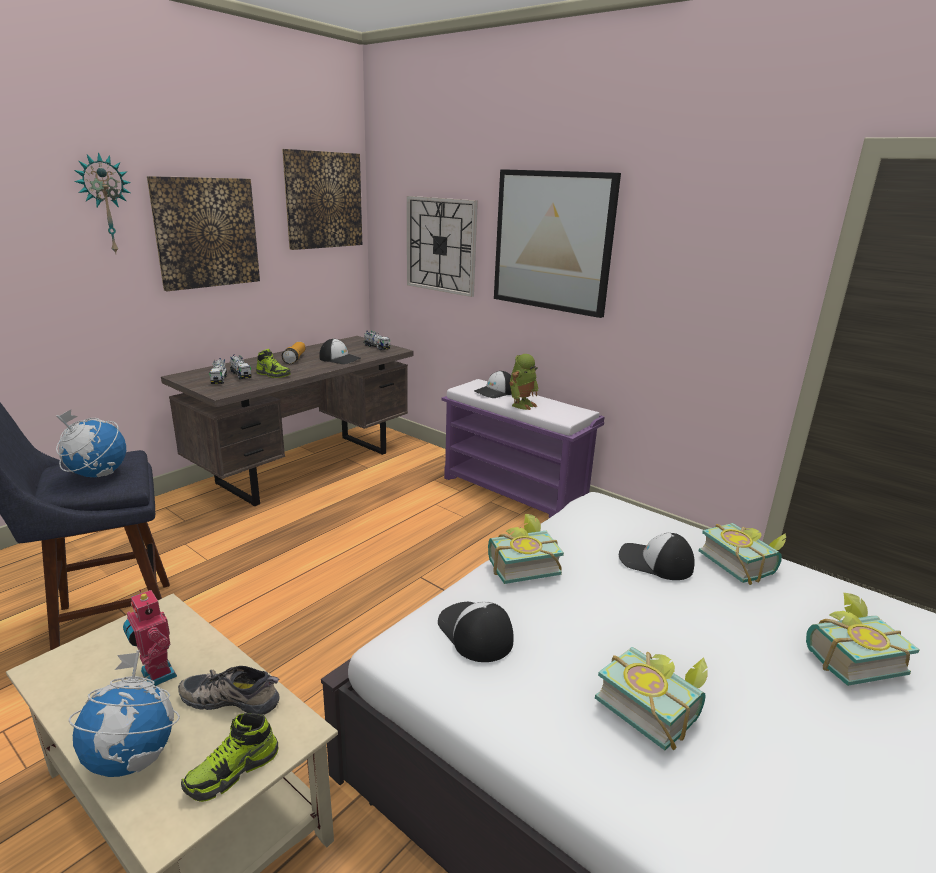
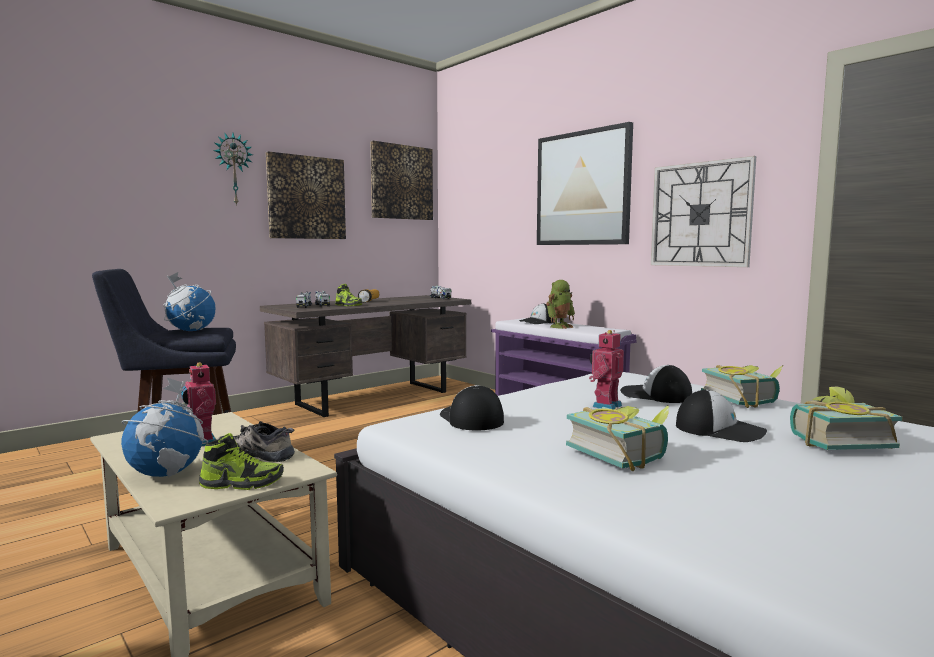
camera: 10 degrees right, 15 degrees down
(233, 771) = (242, 483): shoe -> shoe turned 150 degrees counterclockwise
(340, 359) = (406, 301): cap -> cap (720, 430)
(441, 245) = (494, 210): wall clock -> wall clock (700, 214)
(520, 565) = (527, 395): book -> none
(608, 588) = (605, 406): none -> toy robot

